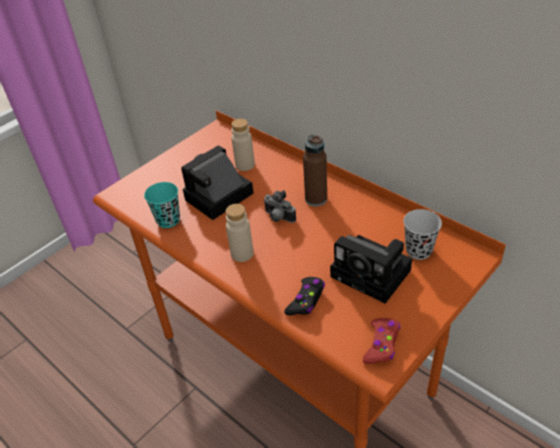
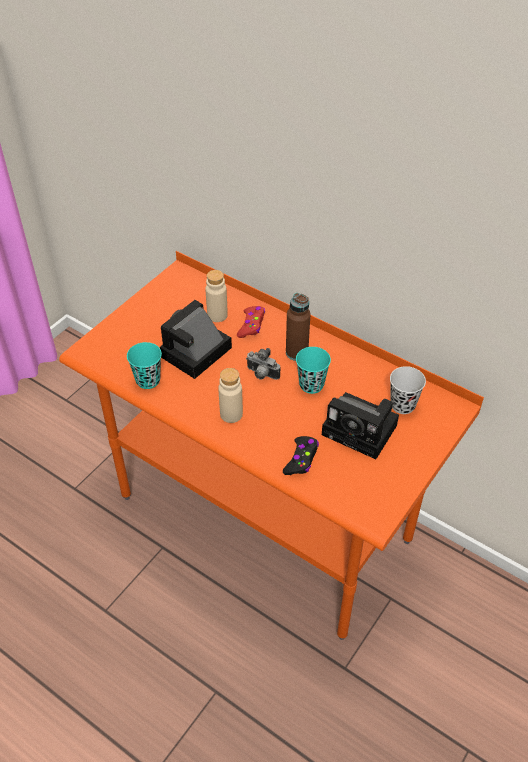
camera: 10 degrees left, 5 degrees up
(326, 228) = (311, 385): none -> turquoise cup
(381, 345) = (376, 498): red game controller -> red game controller (251, 325)

